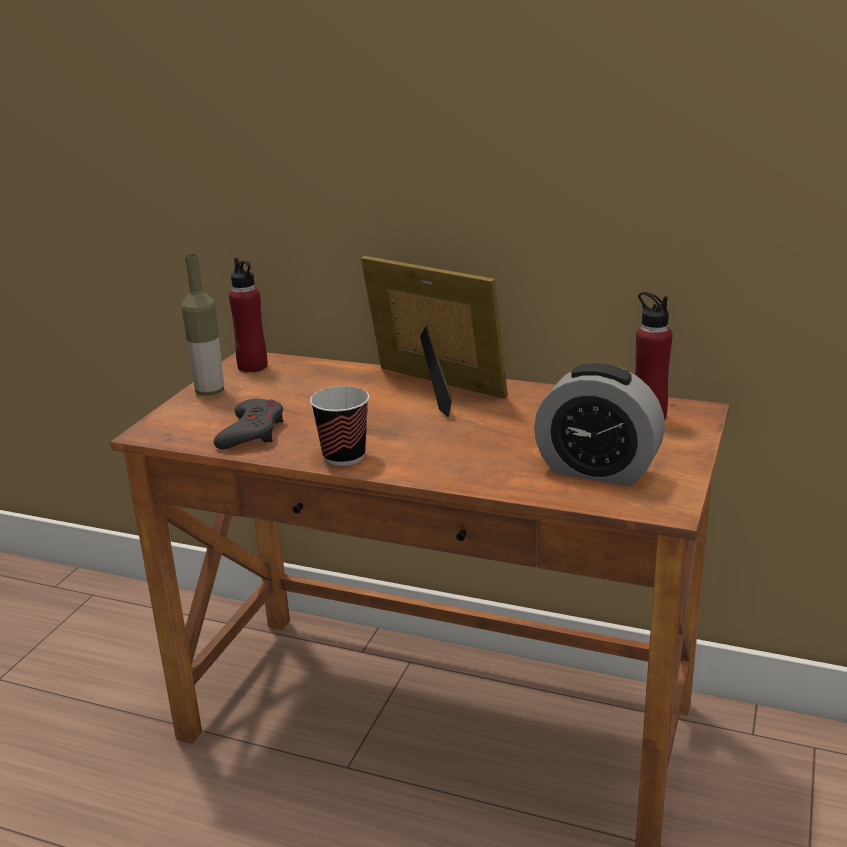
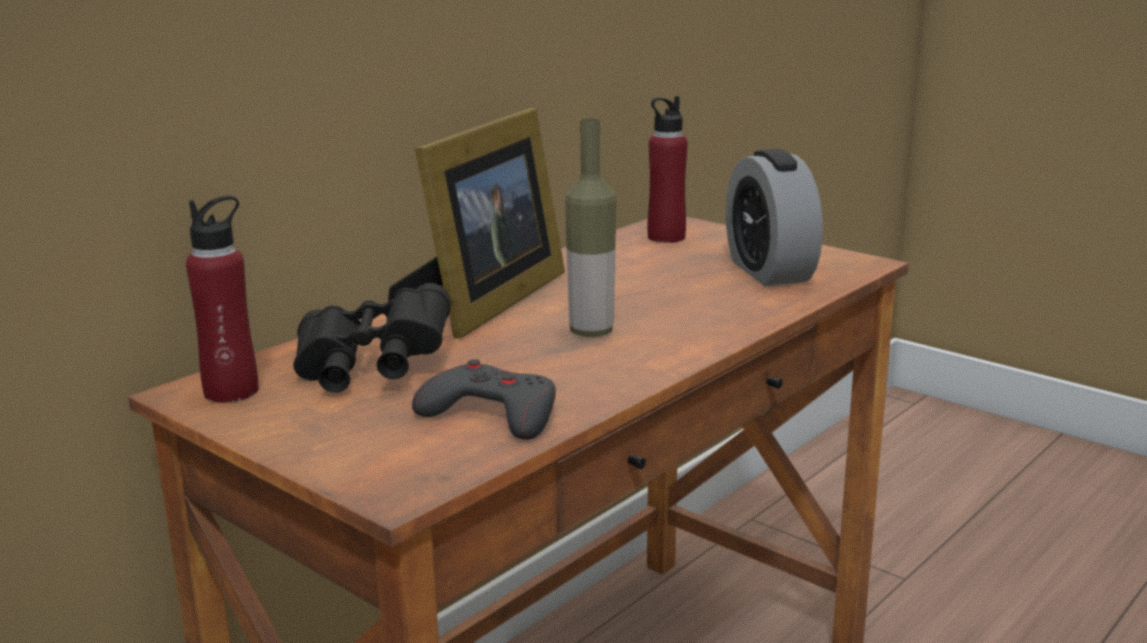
camera: 70 degrees left, 5 degrees down
(210, 391) = (289, 430): bottle -> bottle (591, 331)
(299, 388) = (371, 370): none -> black binoculars
(344, 456) = (633, 368): cup -> none
(435, 390) = (485, 302): picture frame -> picture frame turned 150 degrees clockwise
(597, 470) = (769, 271): alarm clock -> alarm clock turned 120 degrees clockwise

